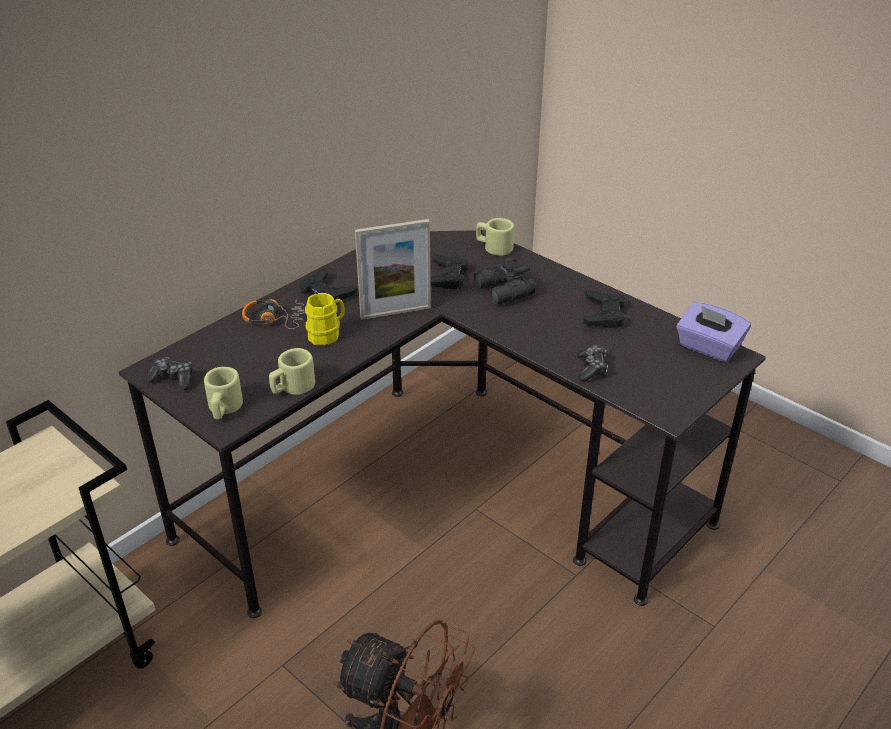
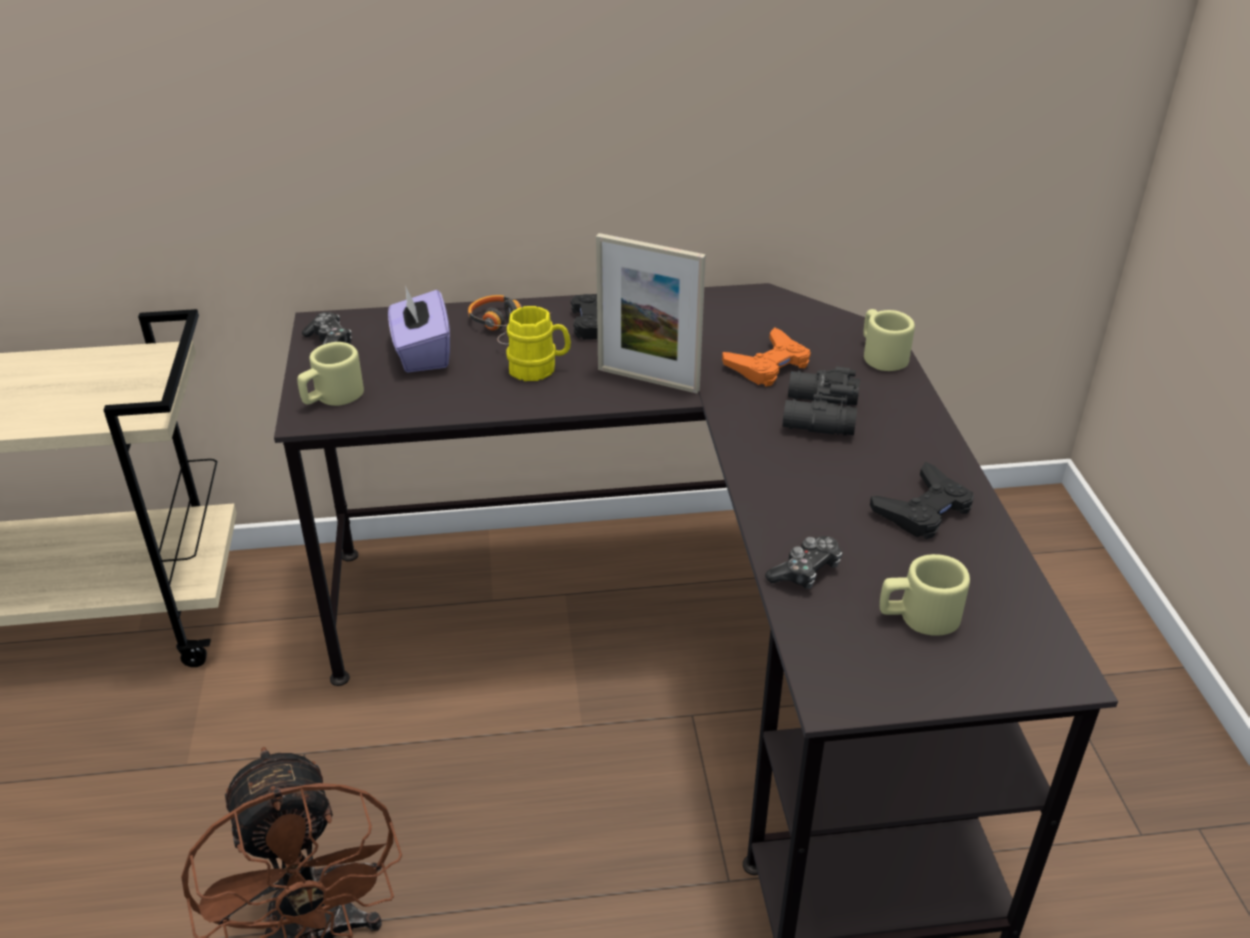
camera: 40 degrees right, 0 degrees up
(292, 387) = (424, 409): beige mug -> beige mug (918, 616)
(447, 276) = (768, 365): black game controller -> orange game controller
(708, 347) = (1030, 636): purple tissue box -> purple tissue box (422, 353)

